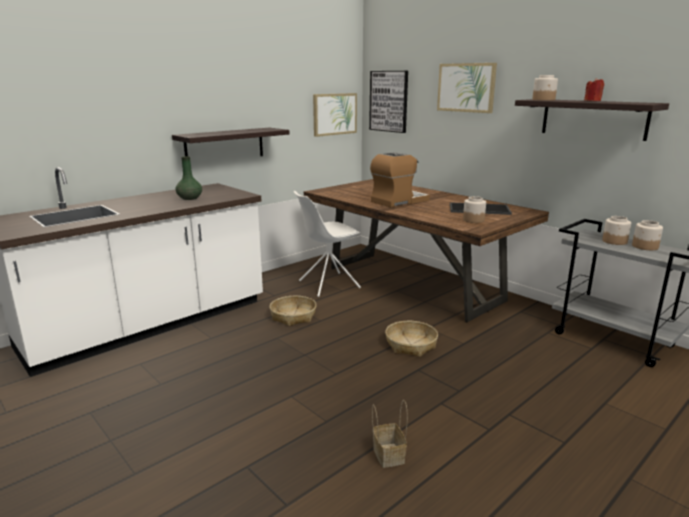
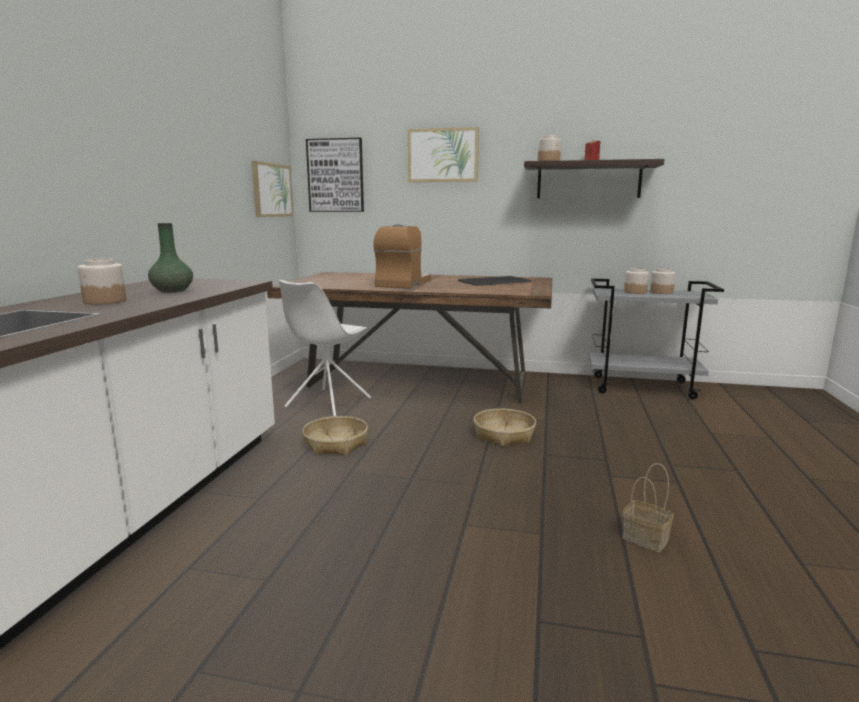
camera: 35 degrees left, 5 degrees down
(225, 145) = (167, 221): shelf -> none
(473, 220) = (513, 288): jar -> jar (104, 301)

